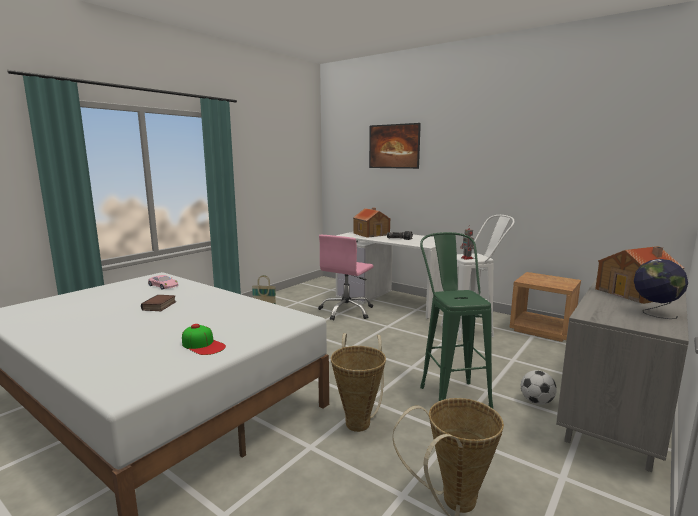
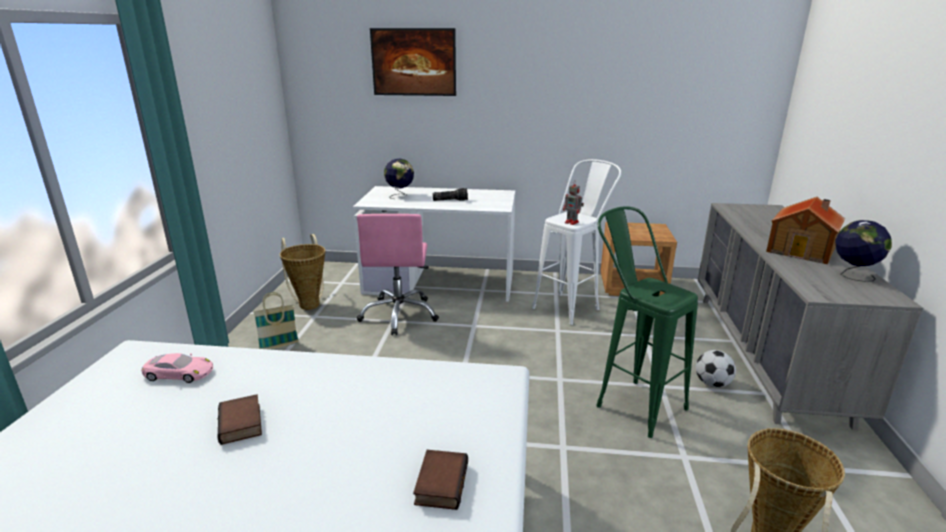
camera: 30 degrees left, 10 degrees up
(203, 345) = (440, 483): cap -> book
(358, 420) = (580, 482): basket -> basket (309, 303)
(371, 234) = (400, 195): toy house -> globe

